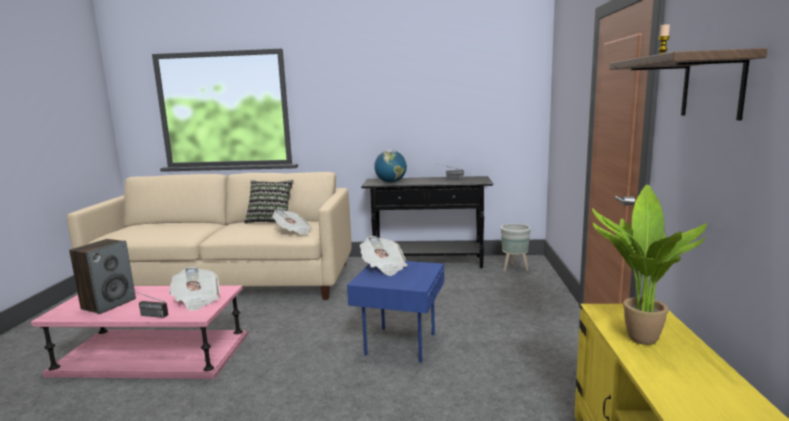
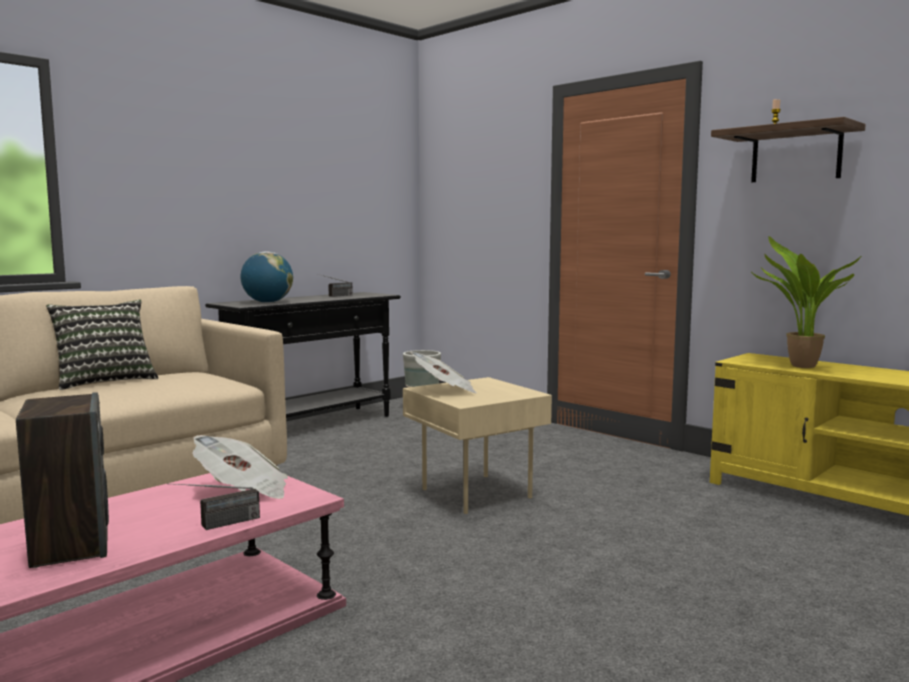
camera: 50 degrees left, 5 degrees down
(293, 232) = (202, 384): newspaper -> none
(399, 343) = (472, 493): blue side table -> beige side table

